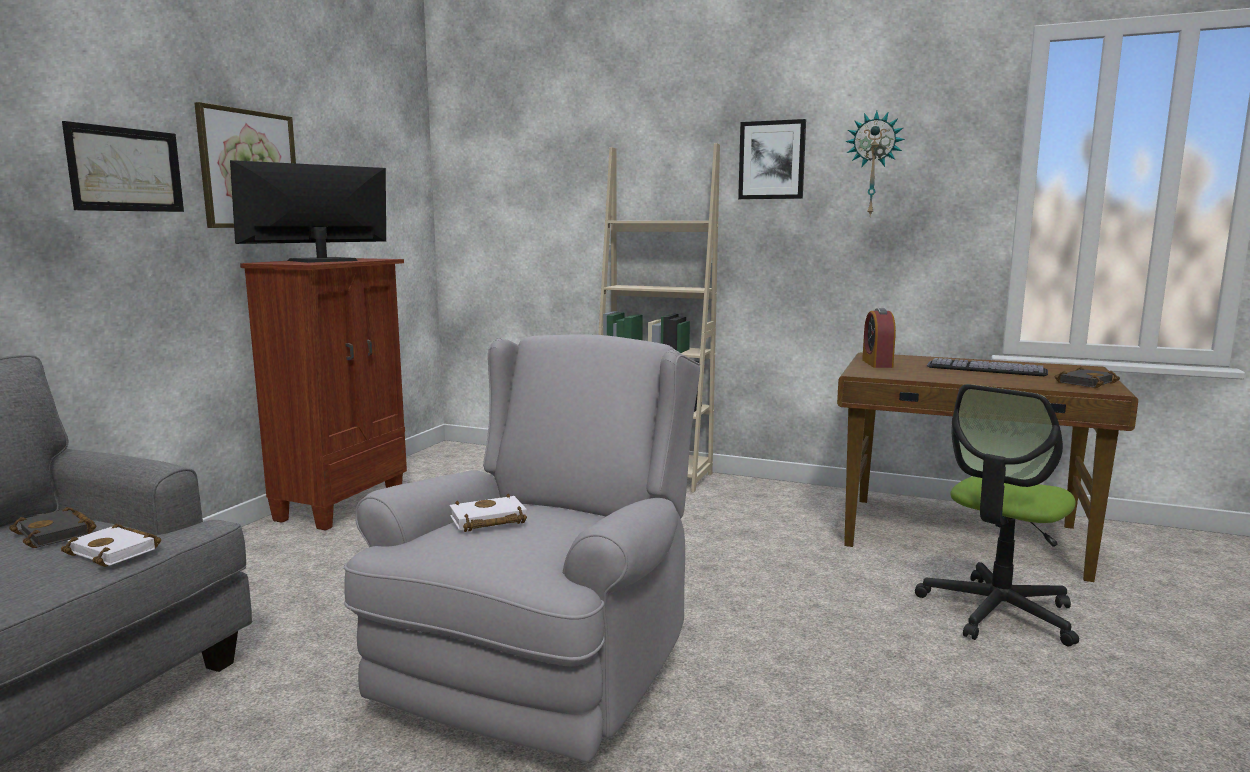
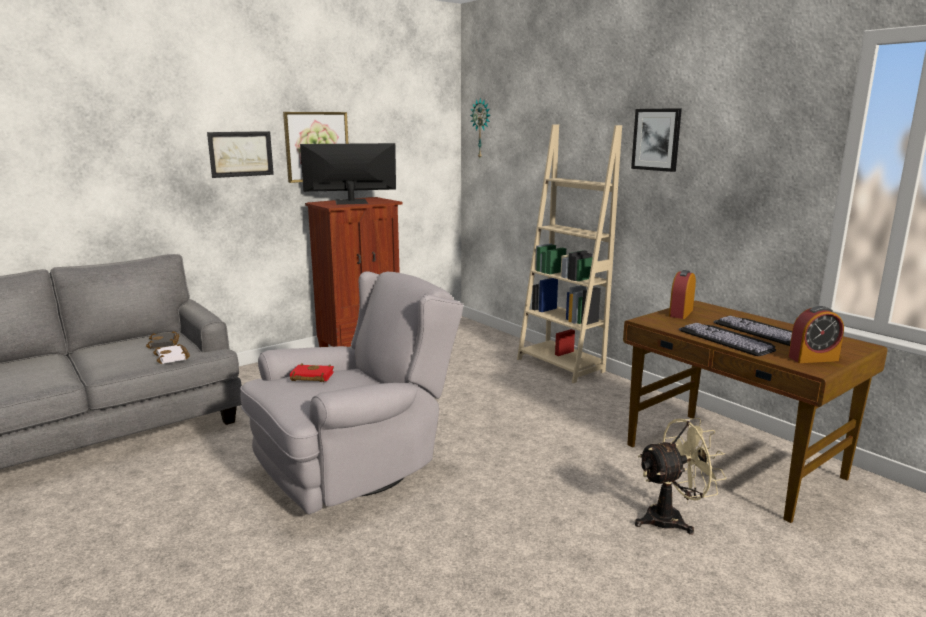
camera: 30 degrees right, 5 degrees up
(487, 521) = (310, 377): white book -> red book
(873, 164) = (727, 147): wall clock -> wall clock (482, 129)
(979, 378) = (729, 339): none -> keyboard
(997, 612) = (672, 518): office chair -> beige fan
(1084, 382) = (813, 358): black book -> alarm clock

